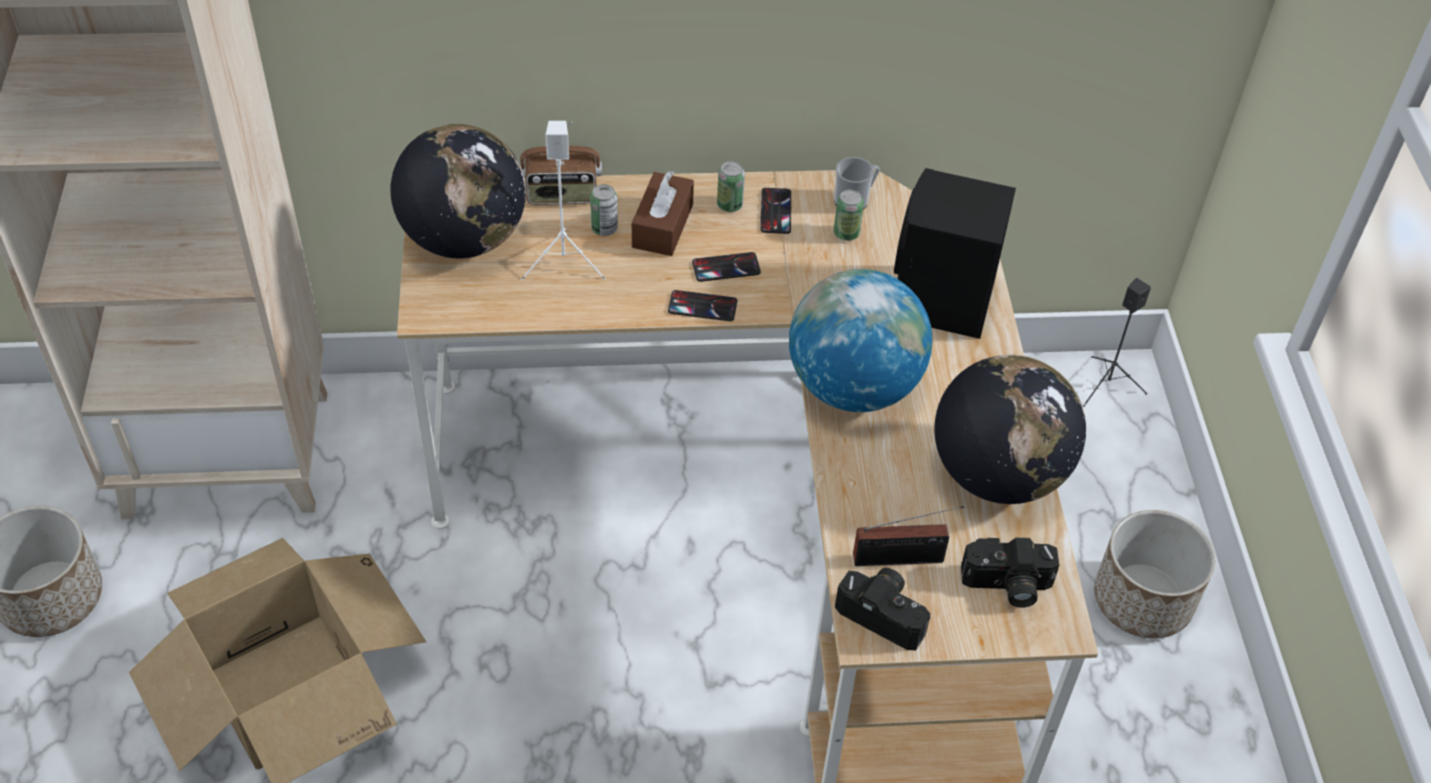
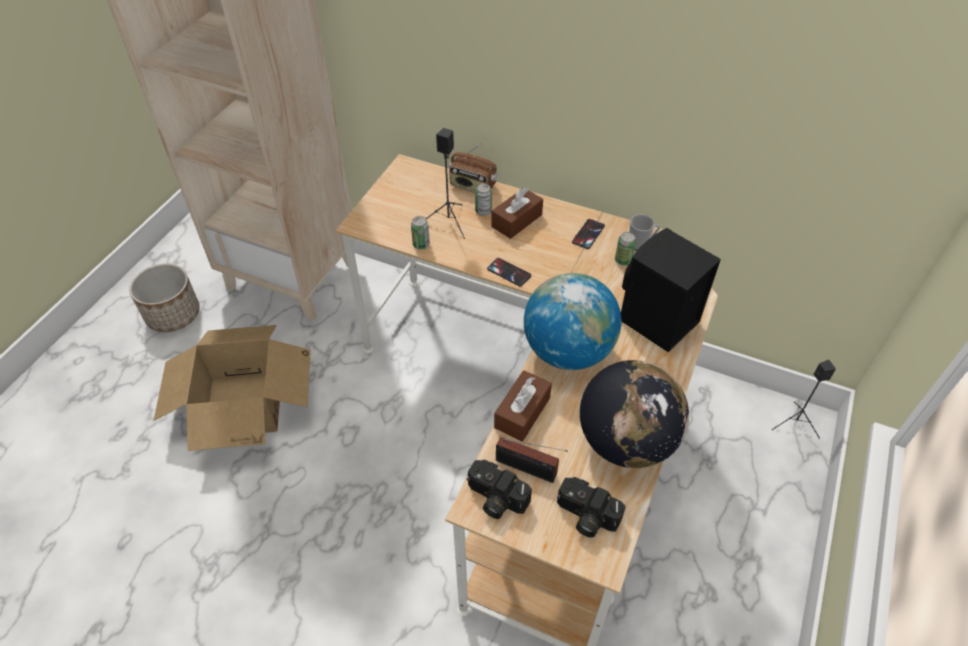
camera: 30 degrees right, 0 degrees up
(464, 238) = (405, 192): globe -> none
(565, 262) = (449, 222): white speaker -> black speaker
(726, 267) = (537, 255): phone -> none
(729, 205) = (563, 222): can -> can (421, 245)
(847, 491) = (522, 412): none -> brown tissue box
(885, 613) = (495, 499): camera -> camera turned 150 degrees clockwise
(1143, 600) = (745, 567): planter -> none

